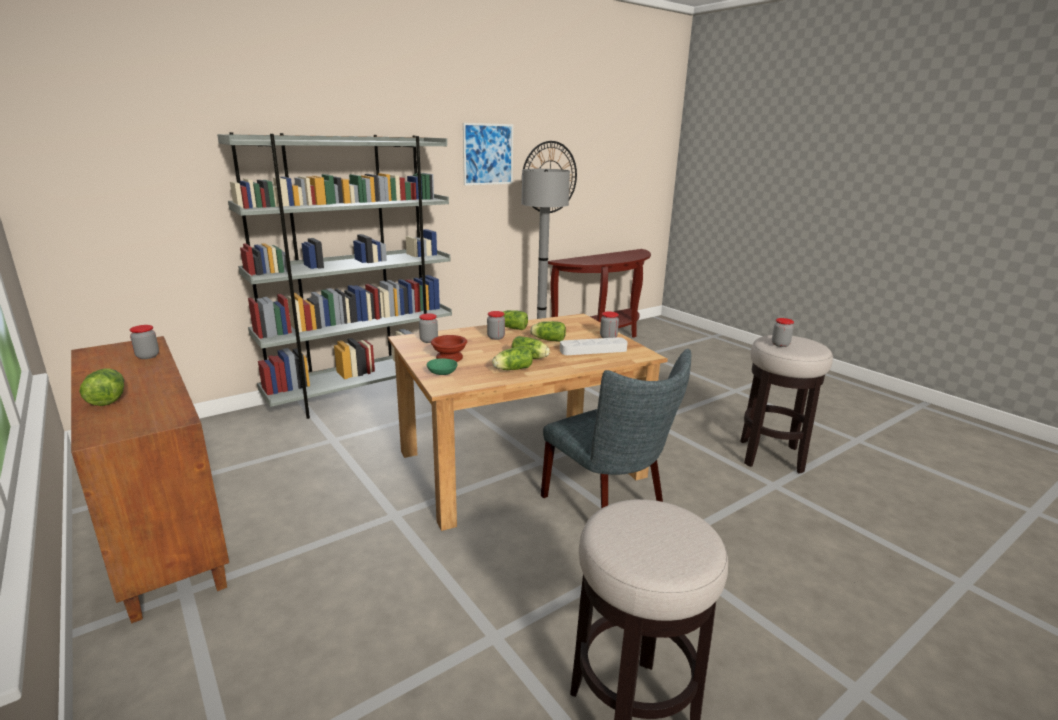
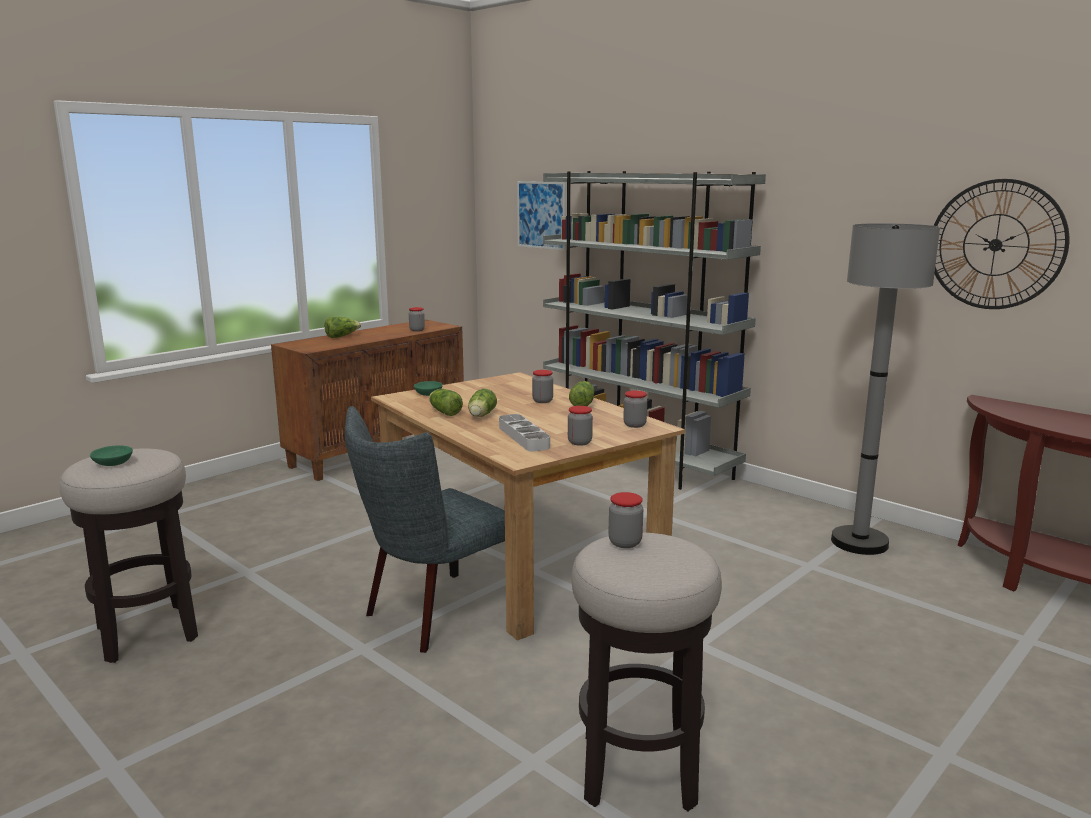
camera: 80 degrees right, 5 degrees down
(429, 340) = (515, 383): jar -> jar (634, 425)
(449, 357) = (469, 392): brown bowl -> none
(488, 154) = (868, 199): picture -> picture (541, 215)
(547, 340) = (549, 418): lettuce -> none
(667, 538) = (111, 463): none -> green bowl

